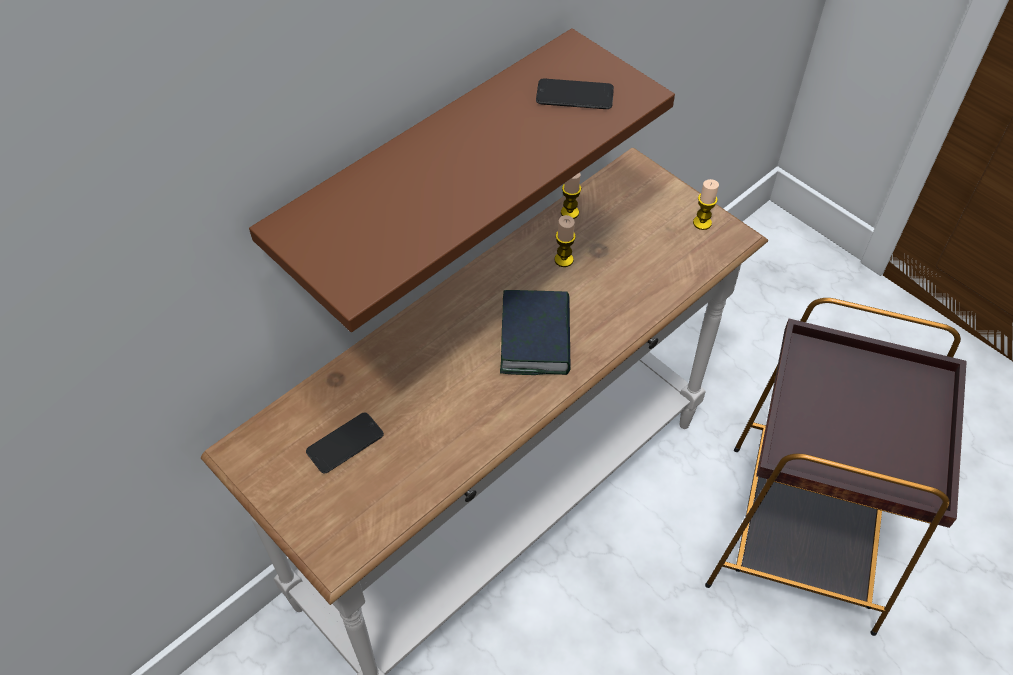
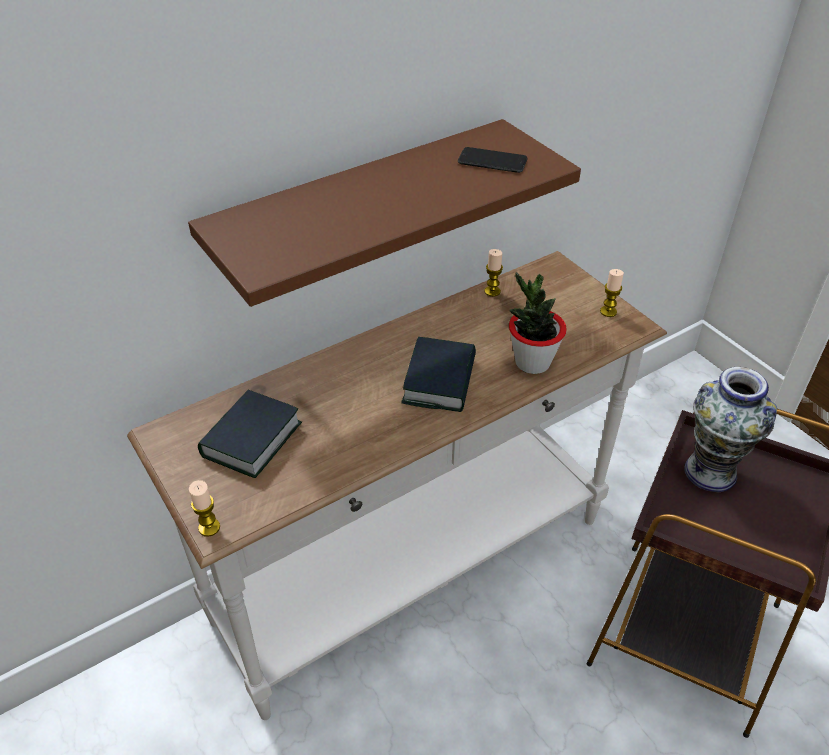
camera: 10 degrees right, 10 degrees down
(345, 443) = (251, 439): phone -> book
(563, 260) = (479, 325): candle -> candle (209, 527)
(631, 300) = (532, 362): none -> potted plant
(826, 386) = (710, 471): none -> vase

